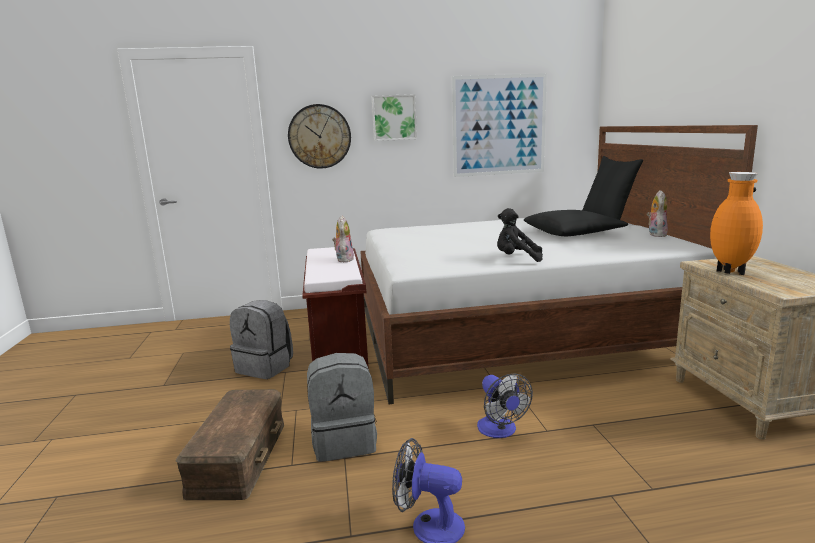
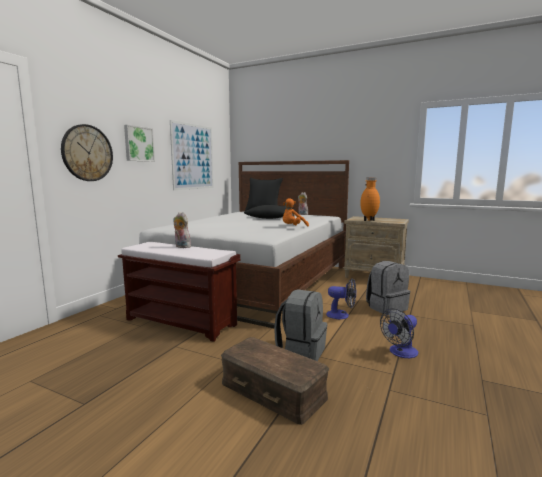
camera: 55 degrees left, 5 degrees down
(265, 367) = (152, 351): grey backpack -> grey backpack (386, 307)
(516, 259) = (293, 227): black plush toy -> orange plush toy

